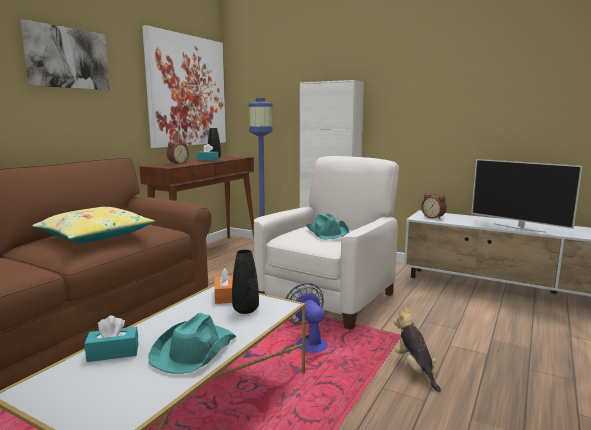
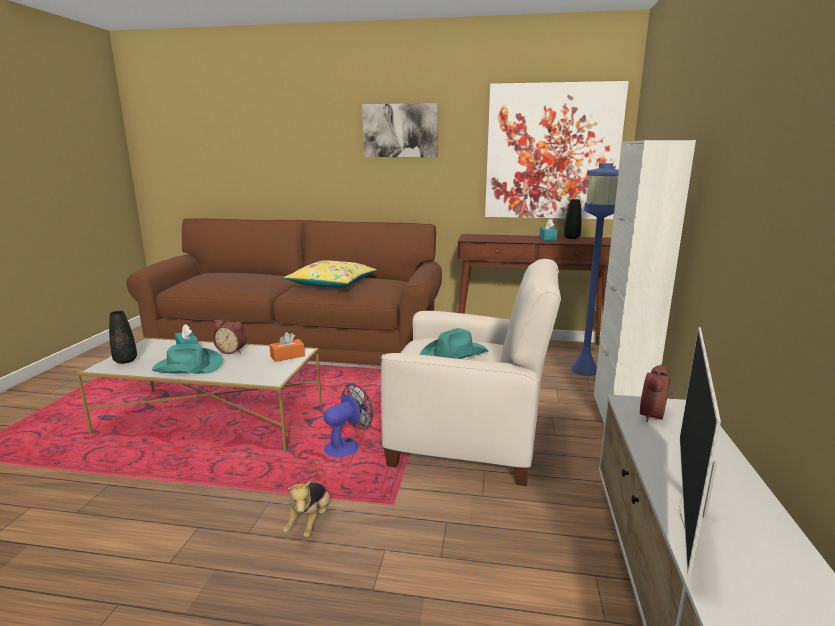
camera: 70 degrees right, 5 degrees up
(177, 163) = (500, 237): alarm clock -> alarm clock (232, 351)
(245, 310) = (260, 368): black vase -> black vase (125, 360)
(415, 369) = (310, 522): plush toy -> plush toy turned 135 degrees clockwise

